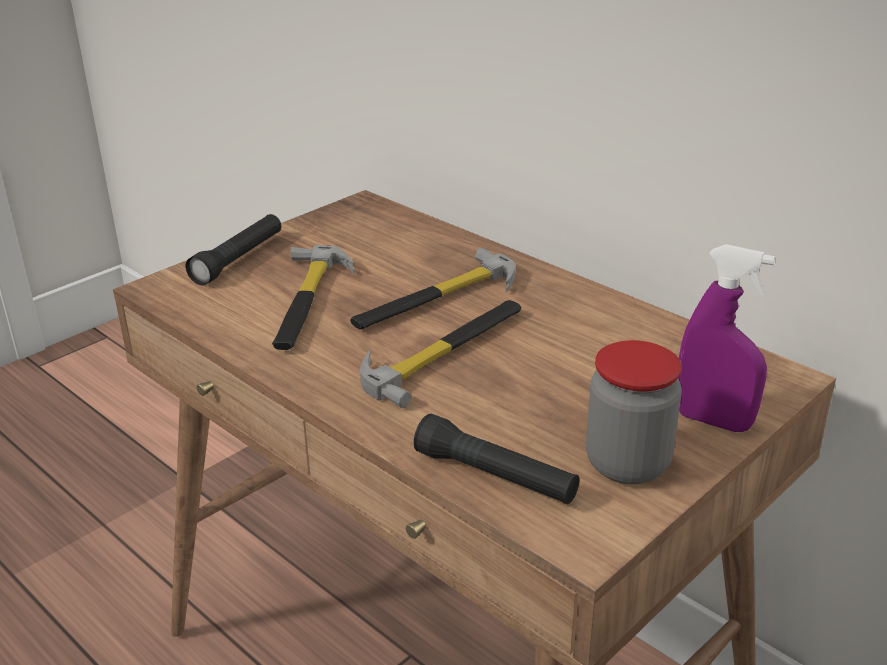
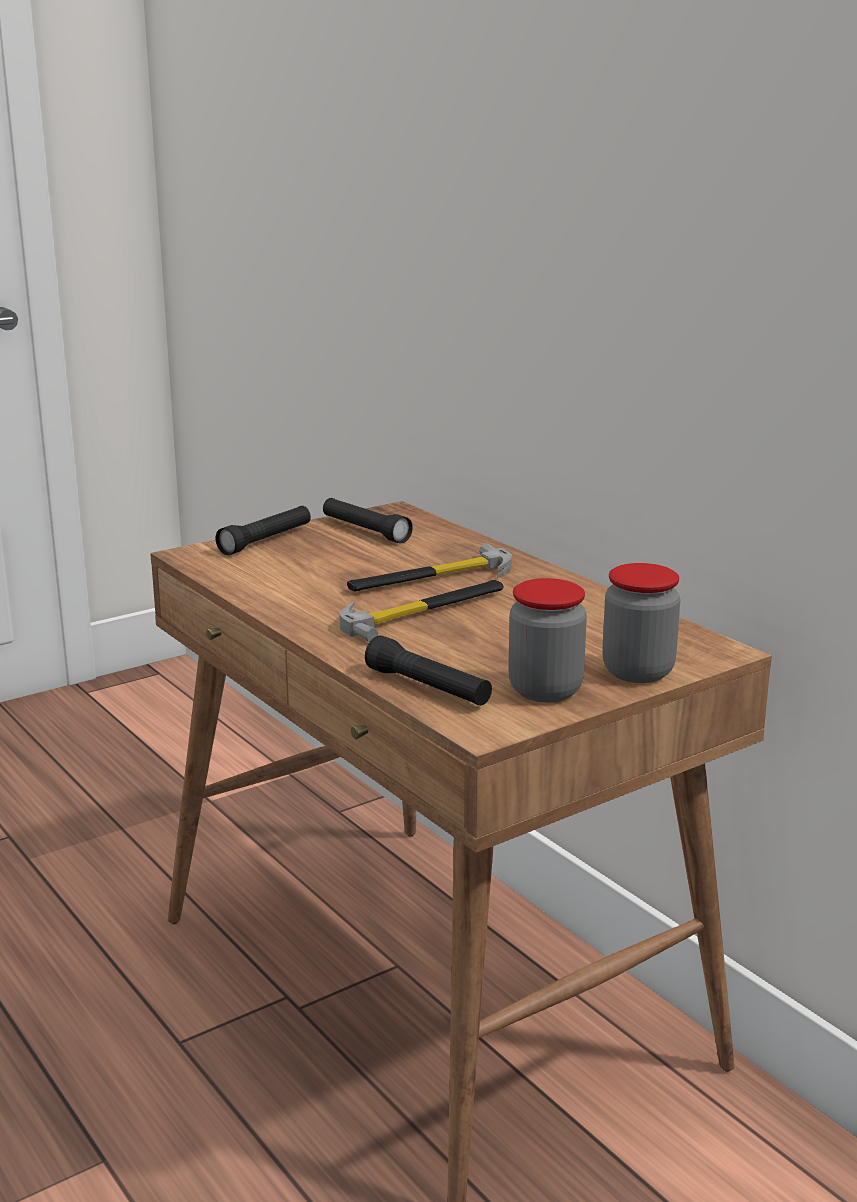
camera: 10 degrees right, 10 degrees down
(307, 302) = (316, 572): hammer -> none
(341, 235) = (365, 531): none -> black flashlight
(713, 421) = (638, 672): purple spray bottle -> jar

